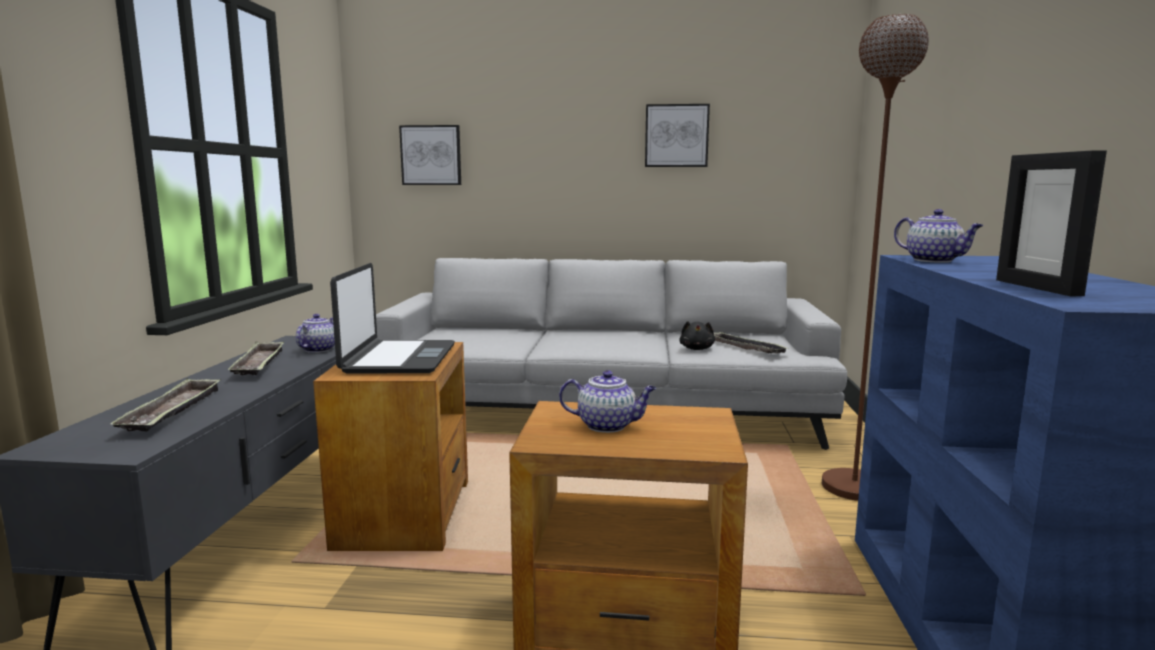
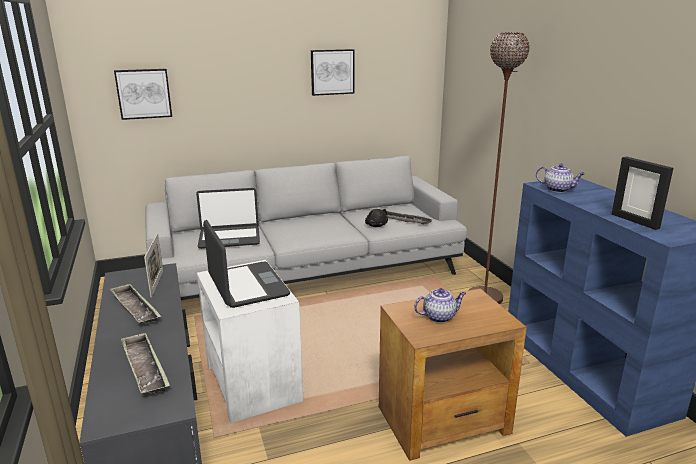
camera: 25 degrees left, 10 degrees up
(318, 349) = (157, 283): teapot -> picture frame
(406, 513) = (253, 382): brown side table -> white side table
(486, 338) = (229, 238): none -> laptop

